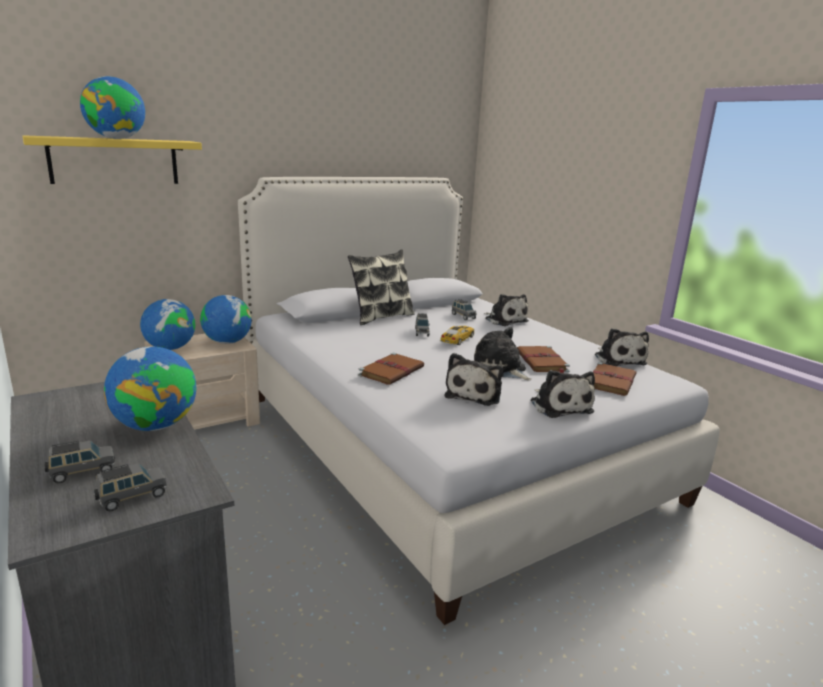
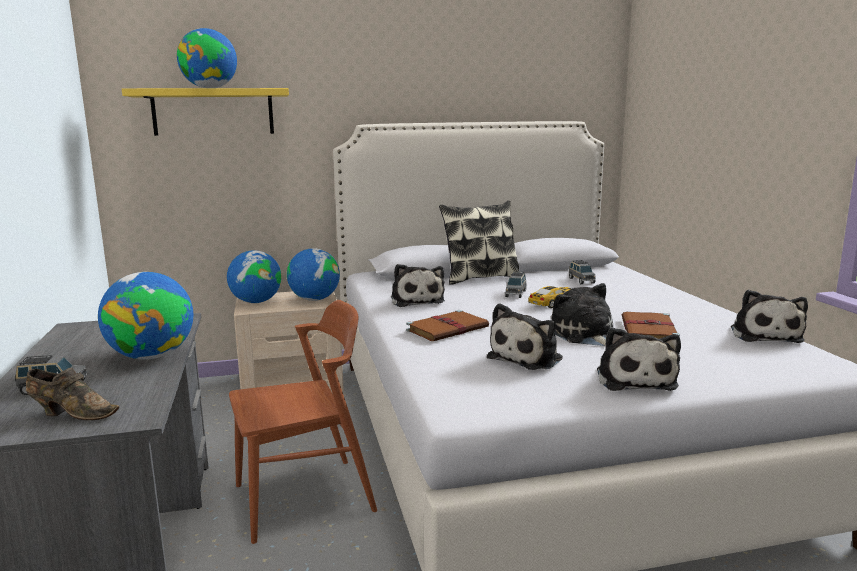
camera: 20 degrees right, 5 degrees down
(131, 497) = (72, 414): grey toy car -> brown shoe
(276, 528) = (305, 498): none -> brown chair
(505, 320) = (633, 286): plush toy -> plush toy (416, 300)
(611, 381) = (732, 358): brown book -> none

